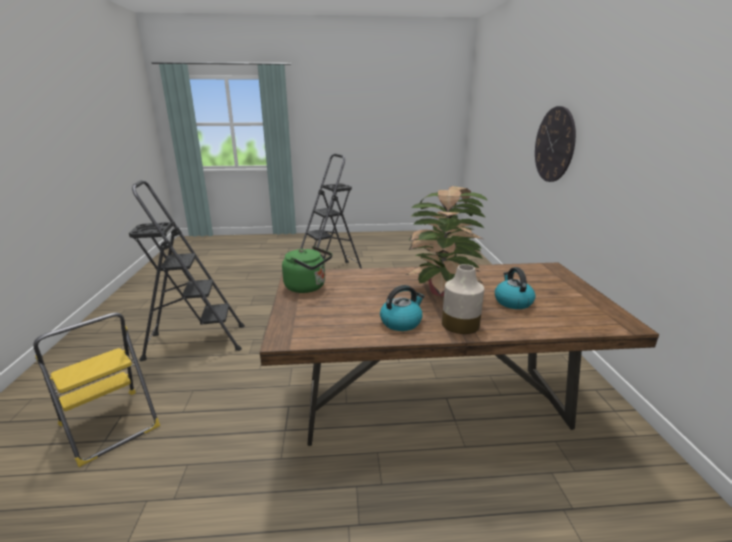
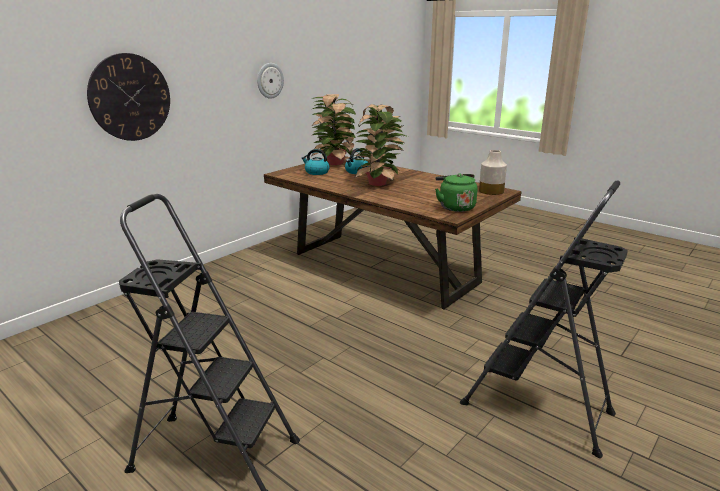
camera: 135 degrees left, 0 degrees up
(110, 427) = (629, 350): yellow step ladder -> none
(401, 322) = (432, 181): kettle -> kettle (316, 172)
(460, 324) = (406, 173): beige vase -> beige vase (491, 191)
(586, 309) = (335, 163): none -> potted plant
(677, 165) = (269, 80): none -> wall clock

